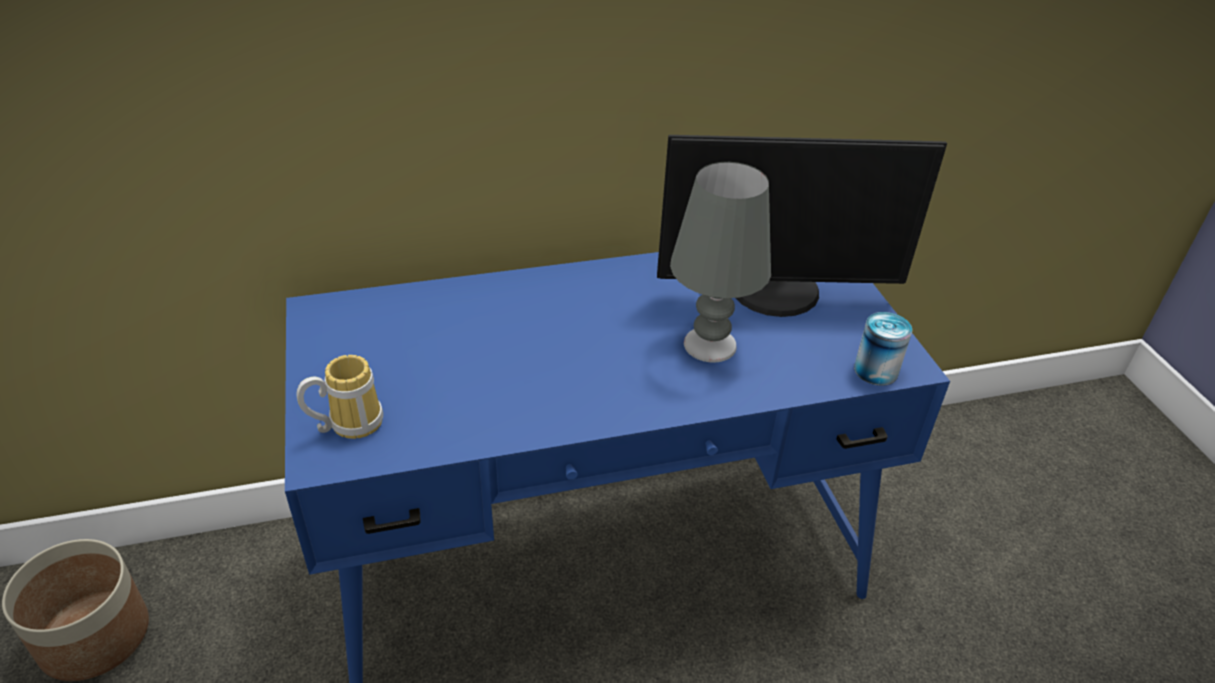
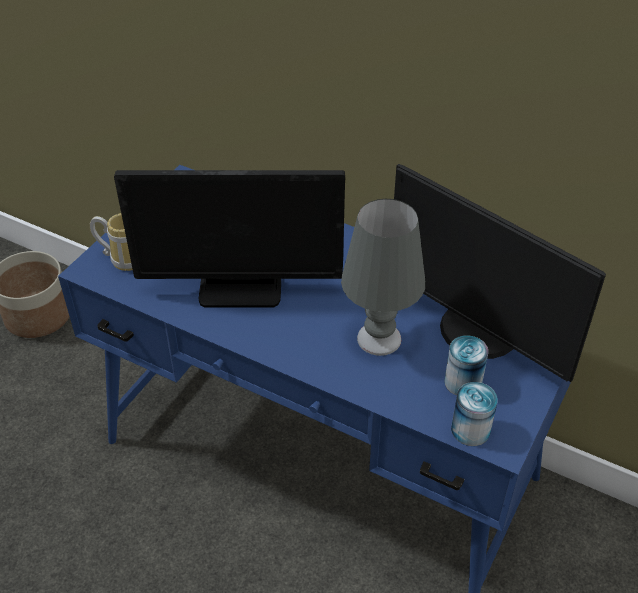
camera: 45 degrees right, 5 degrees up
(523, 377) = (240, 288): none -> monitor
(820, 338) = (463, 382): none -> can

